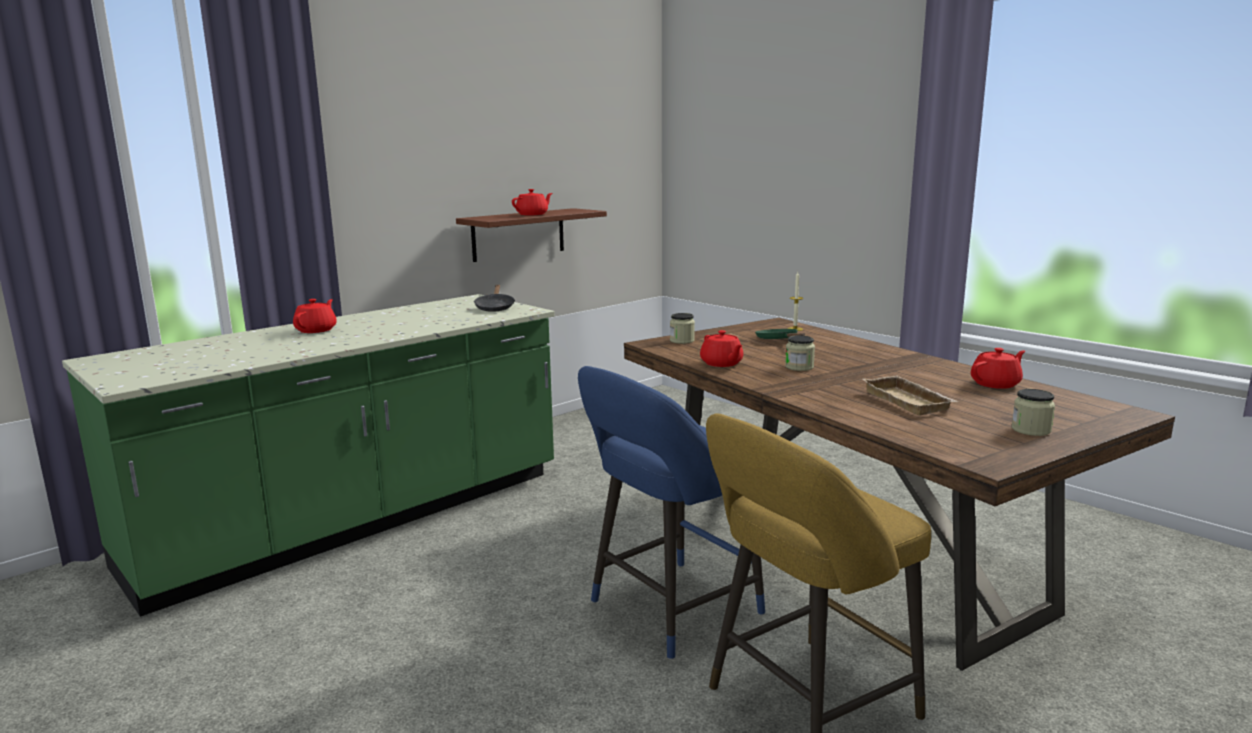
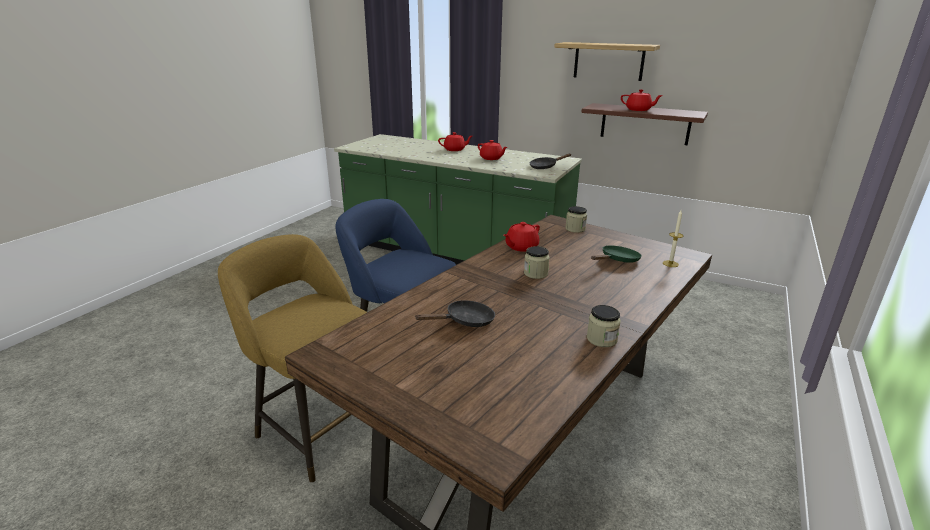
camera: 70 degrees right, 10 degrees up
(465, 160) = (608, 61): none -> shelf
(910, 401) = (465, 321): beige tray -> black frying pan
(996, 384) = (555, 367): red teapot -> red teapot (491, 158)
(1031, 430) = (408, 378): jar -> jar (601, 339)

